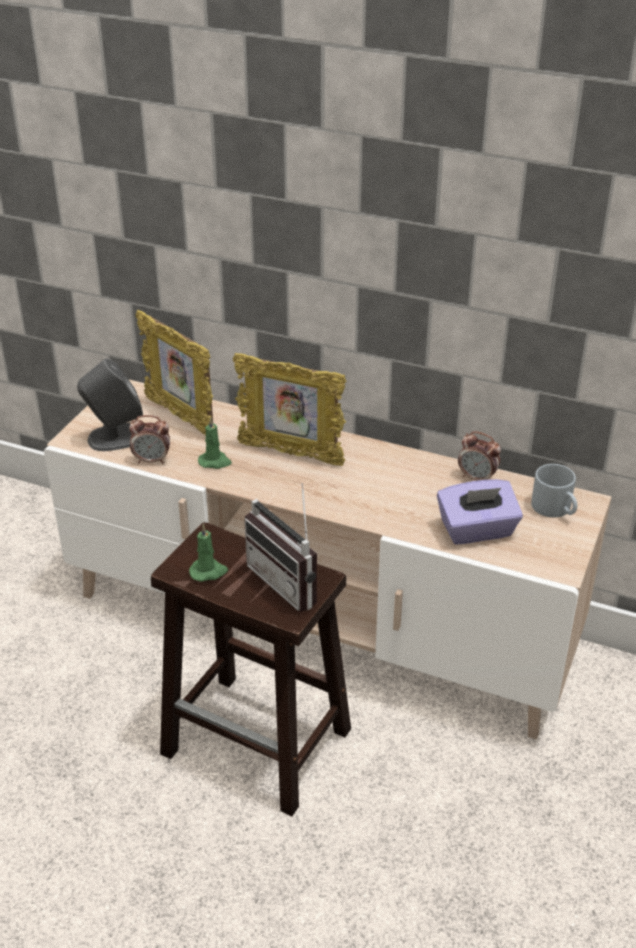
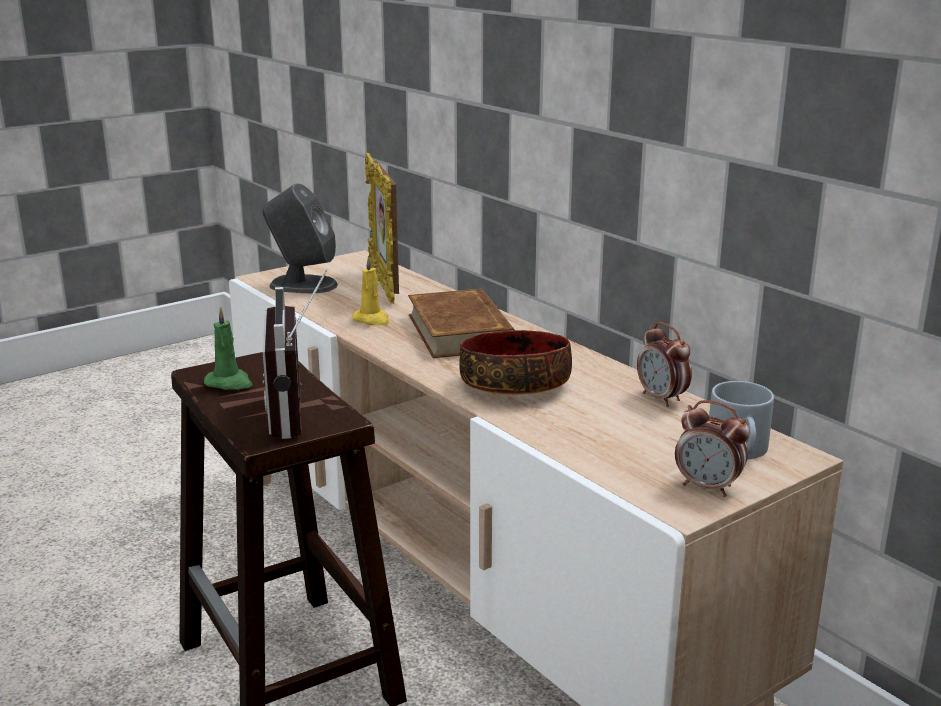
camera: 30 degrees right, 15 degrees down
(152, 460) = (312, 306): alarm clock -> alarm clock (708, 487)
(215, 462) = (372, 320): green candle -> yellow candle
(291, 454) = (460, 331): picture frame -> brown book
(379, 496) = (516, 384): none -> bowl
(477, 530) = (603, 442): purple tissue box -> none

